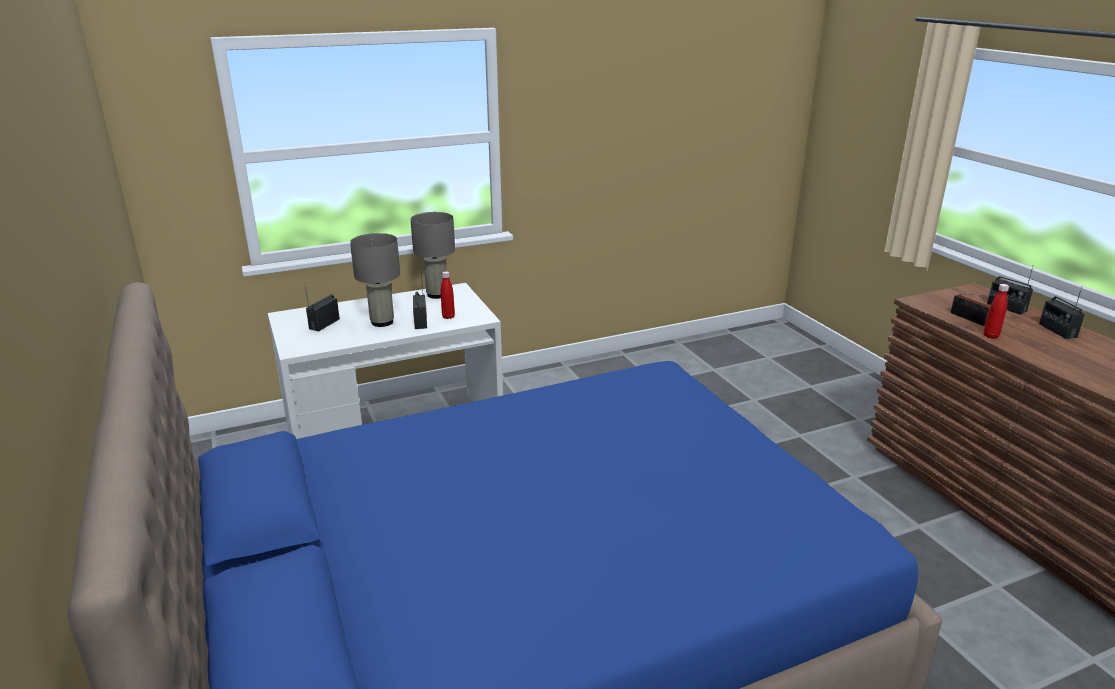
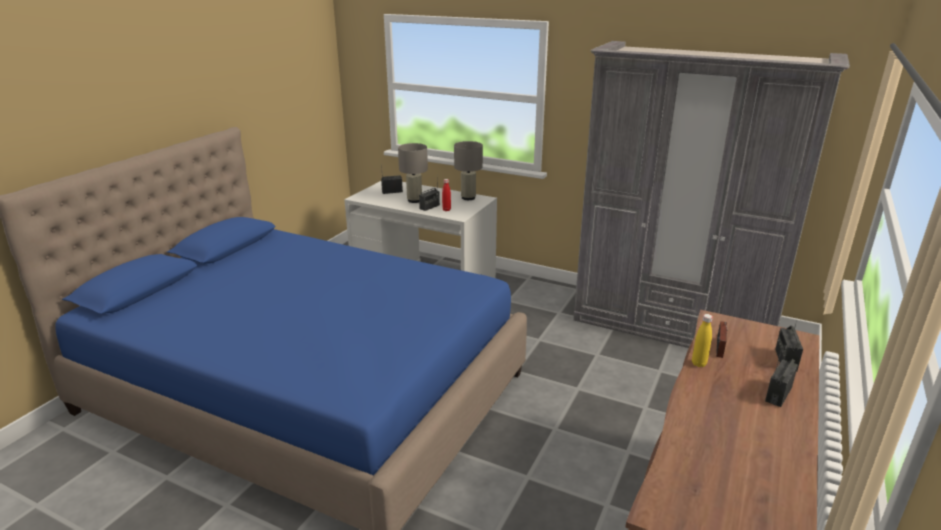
camera: 50 degrees right, 0 degrees up
(694, 358) = (672, 326): none -> grey wardrobe
(990, 336) = (698, 363): red bottle -> yellow bottle

